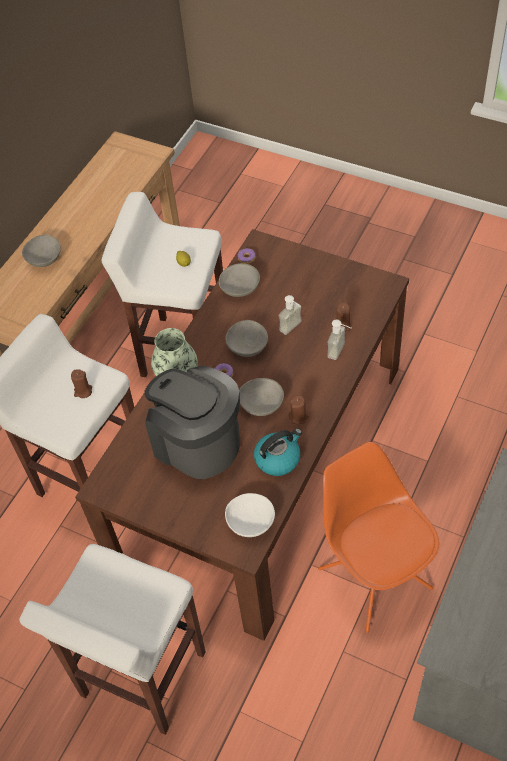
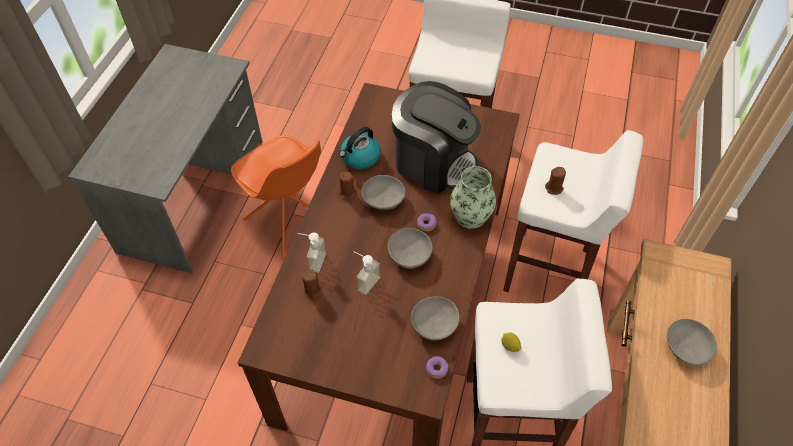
camera: 165 degrees right, 0 degrees up
(250, 522) = (374, 112): white bowl -> none

